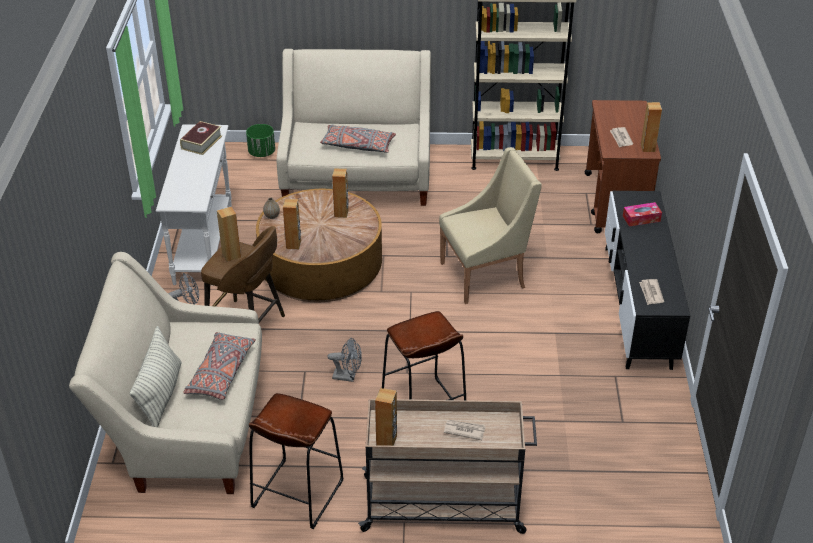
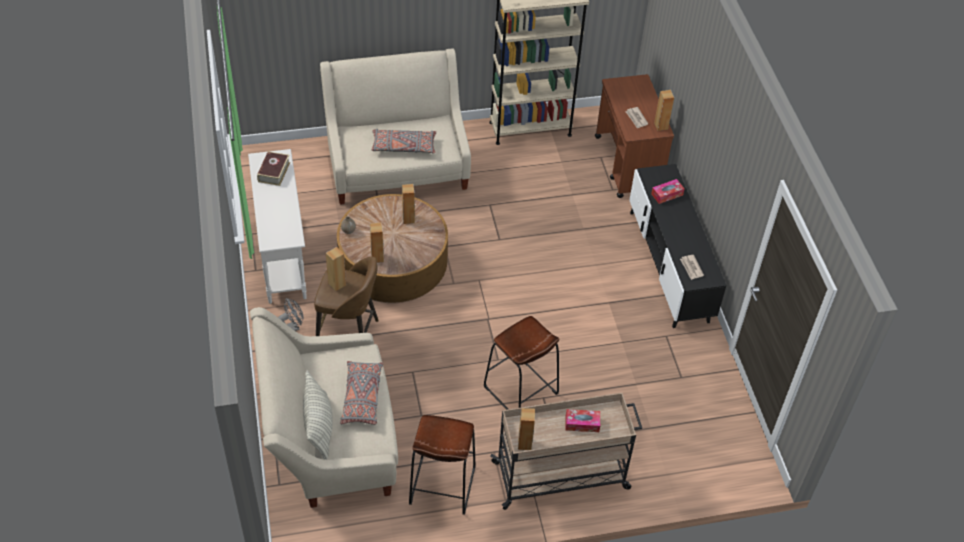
camera: 15 degrees left, 10 degrees up
(262, 152) = (302, 151): green planter -> none
(348, 376) = (450, 371): grey fan -> none
(464, 430) = (582, 423): newspaper -> tissue box
(485, 275) = (537, 254): beige armchair -> none

